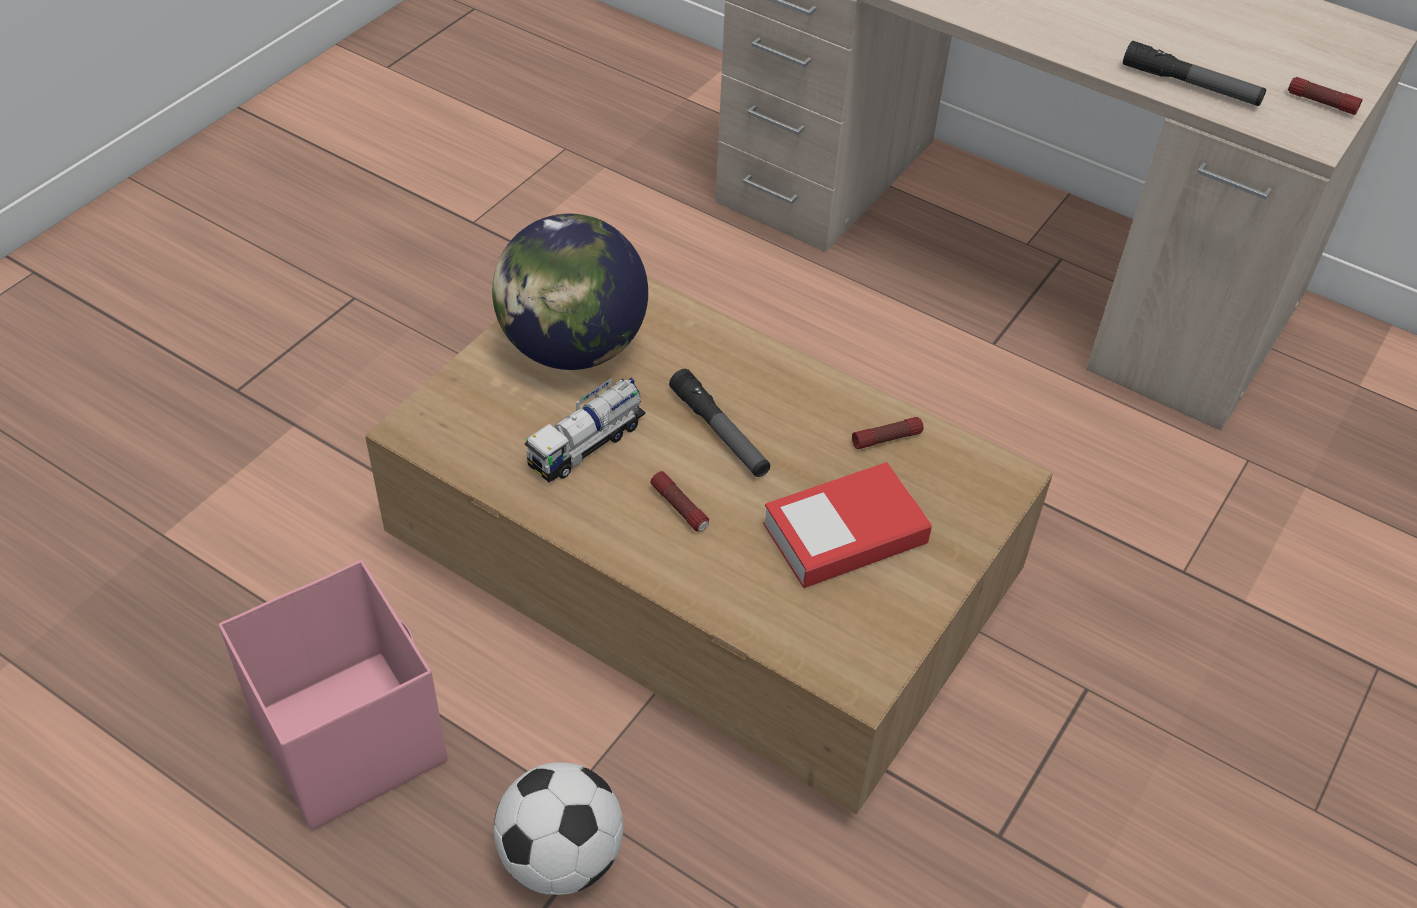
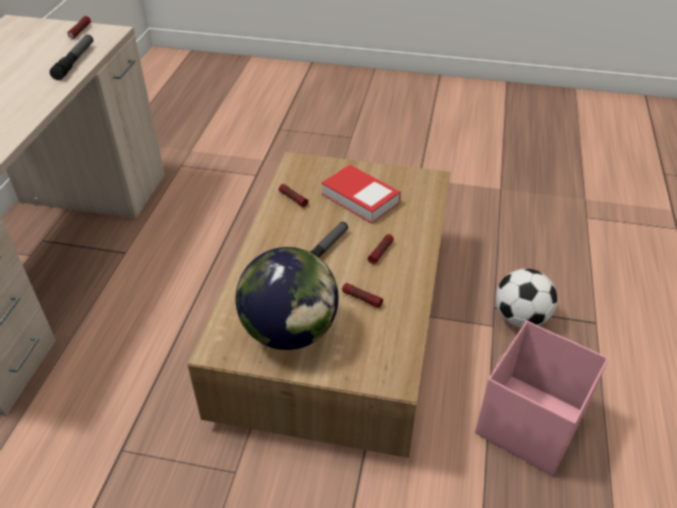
camera: 110 degrees left, 5 degrees down
(587, 445) = (362, 299): toy truck -> flashlight

